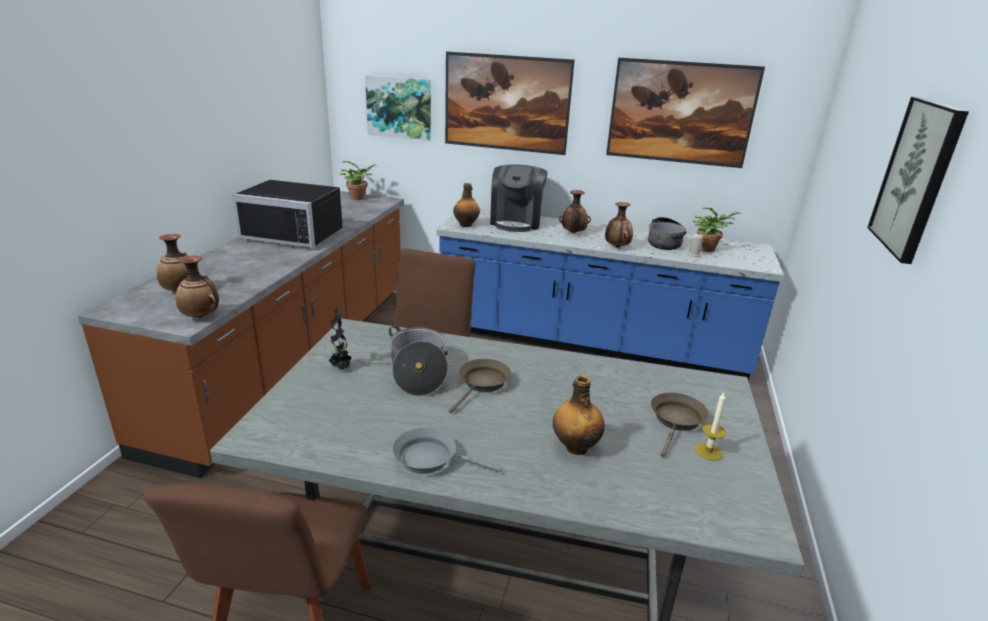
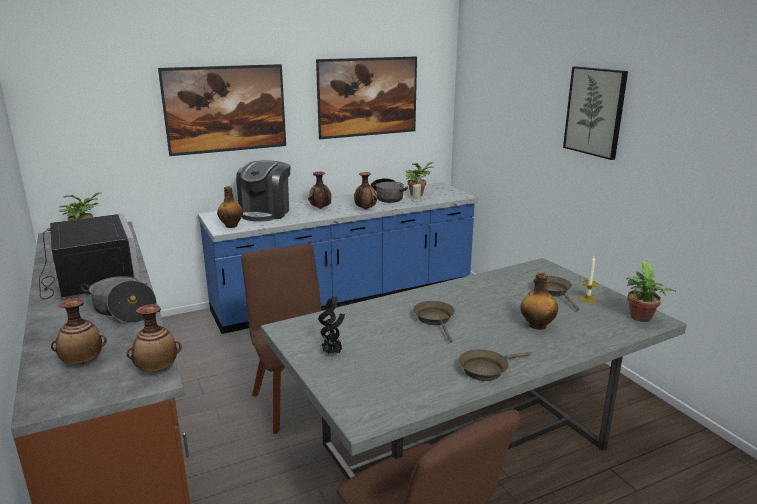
camera: 40 degrees left, 5 degrees down
(297, 233) = (90, 278): black microwave -> black microwave turned 90 degrees counterclockwise
(399, 107) = (110, 129): picture -> none
(418, 372) = (386, 331): cooking pot -> cooking pot (123, 310)
(430, 458) = (486, 369): grey frying pan -> brown frying pan
(516, 222) = (266, 213): coffee machine -> coffee machine turned 45 degrees clockwise
(737, 516) = (641, 319): none -> potted plant

